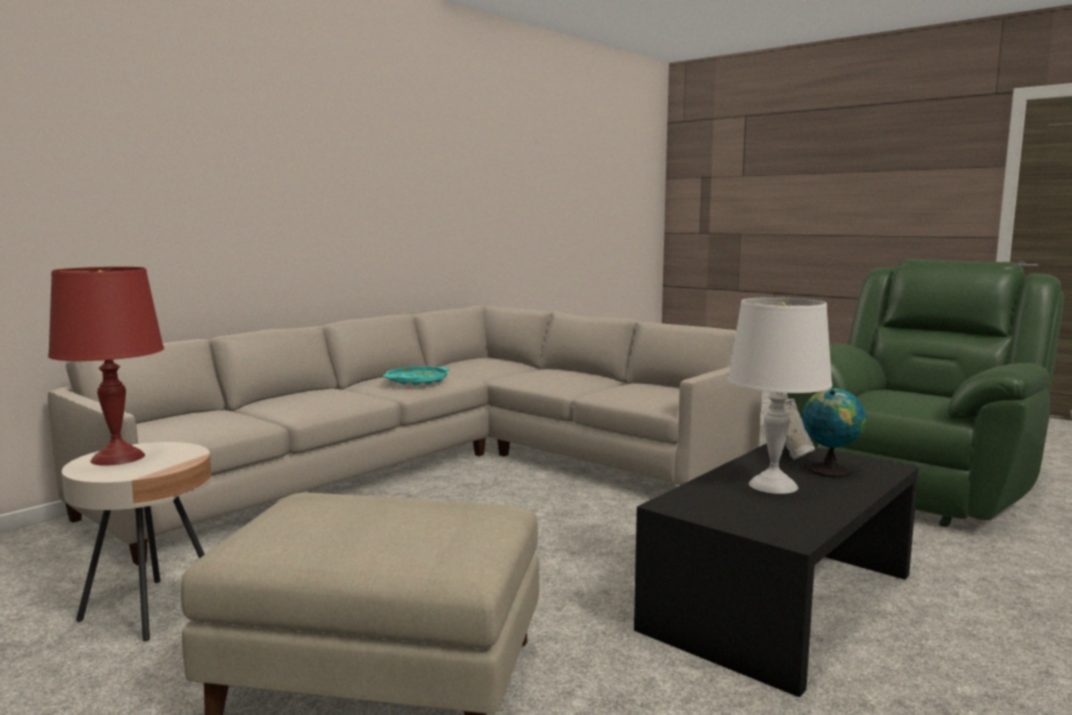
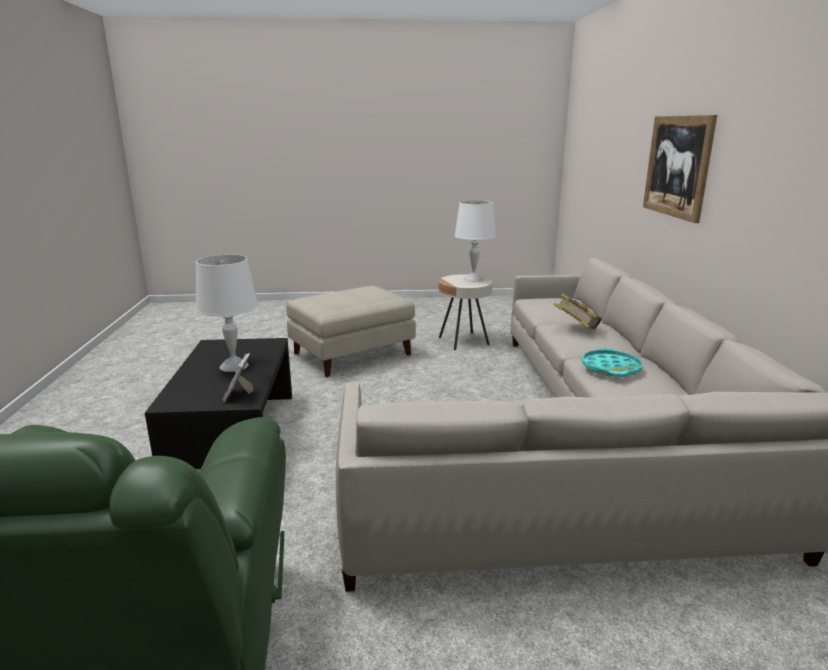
camera: 135 degrees right, 10 degrees up
(118, 457) = (473, 279): red table lamp -> white table lamp
(213, 182) = (677, 166): none -> picture
(308, 401) = (576, 329): none -> book
(830, 470) = (206, 388): globe -> none

